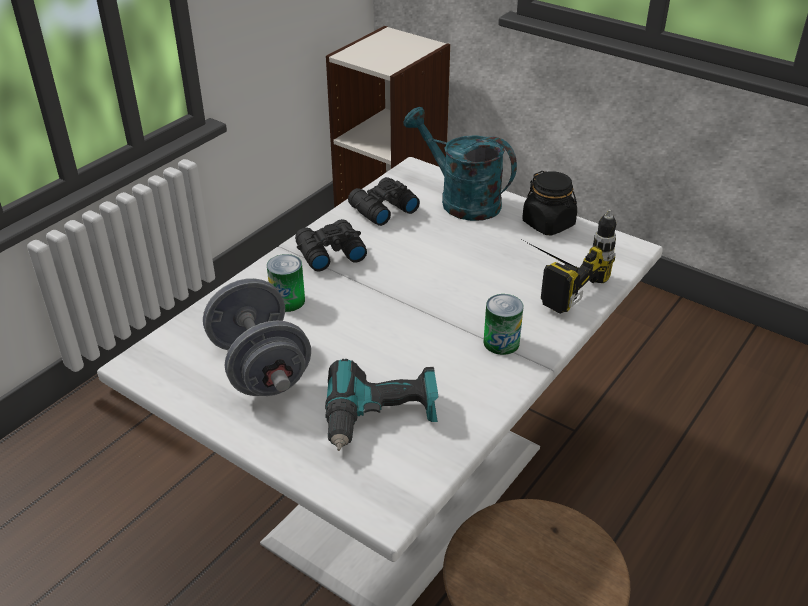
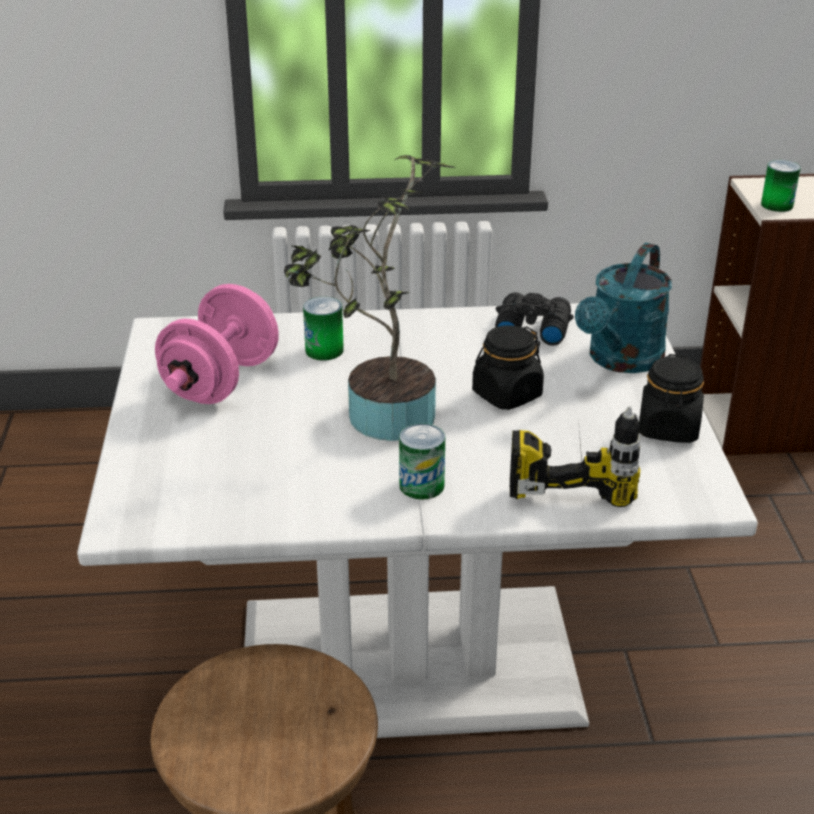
camera: 50 degrees right, 5 degrees down
(260, 368) = (221, 381): grey dumbbell -> pink dumbbell
(329, 253) = (421, 336): black binoculars -> none
(381, 417) = (231, 468): power drill -> none
(382, 63) = (777, 205): none -> can
(405, 319) = (381, 418): none -> potted plant
(443, 258) = (506, 395): none -> black jar
(461, 200) = (620, 361): turquoise watering can -> turquoise watering can turned 150 degrees counterclockwise

